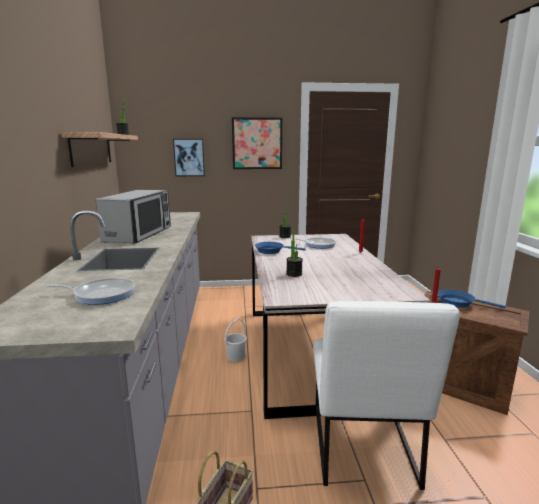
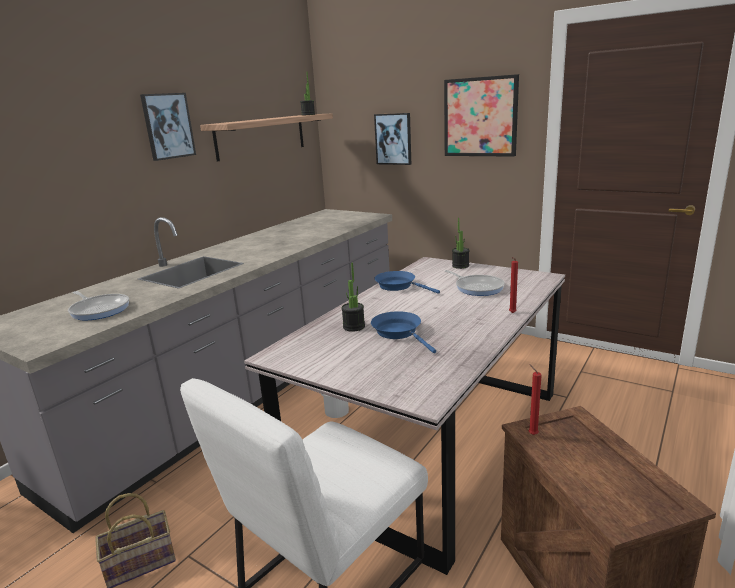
camera: 40 degrees right, 5 degrees up
(43, 128) = (168, 126): none -> picture
(139, 234) = (264, 242): microwave -> none
(458, 303) = (592, 445): blue frying pan -> blue frying pan (399, 332)

